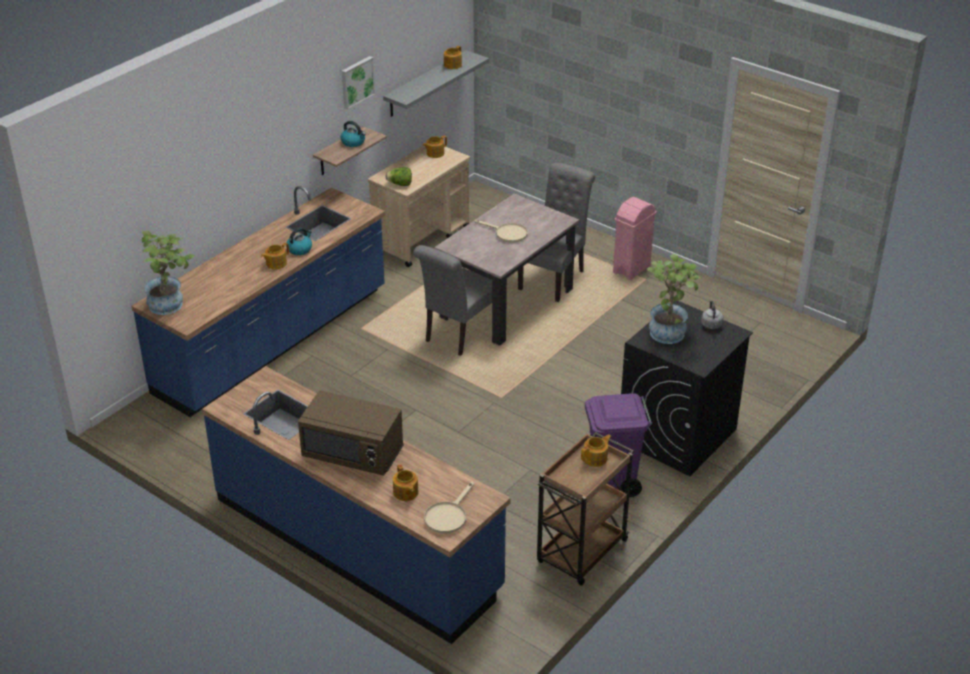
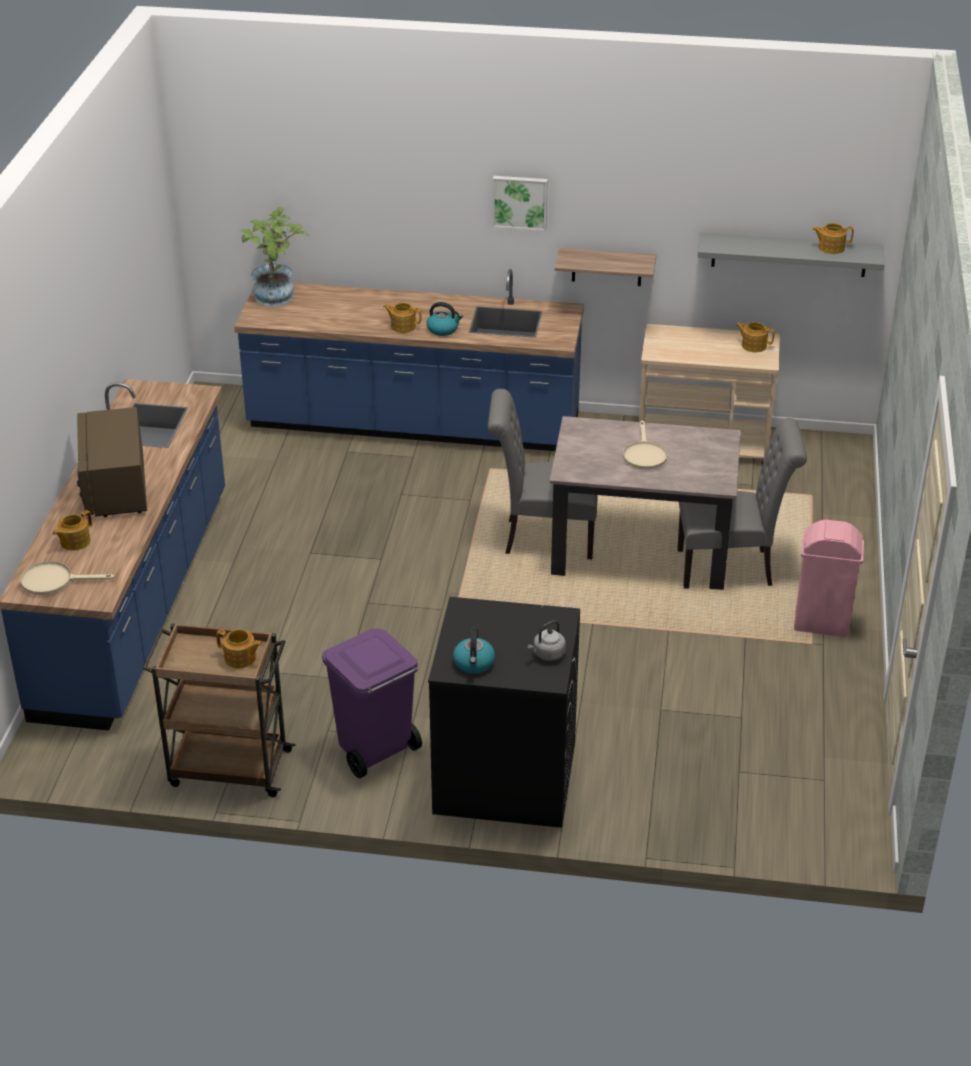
camera: 60 degrees right, 0 degrees up
(353, 142) = (613, 261): kettle -> kettle (474, 663)
(356, 82) = (652, 192): picture -> picture (520, 202)
(400, 184) = (658, 347): lettuce -> none
(669, 330) = (506, 622): potted plant -> none

